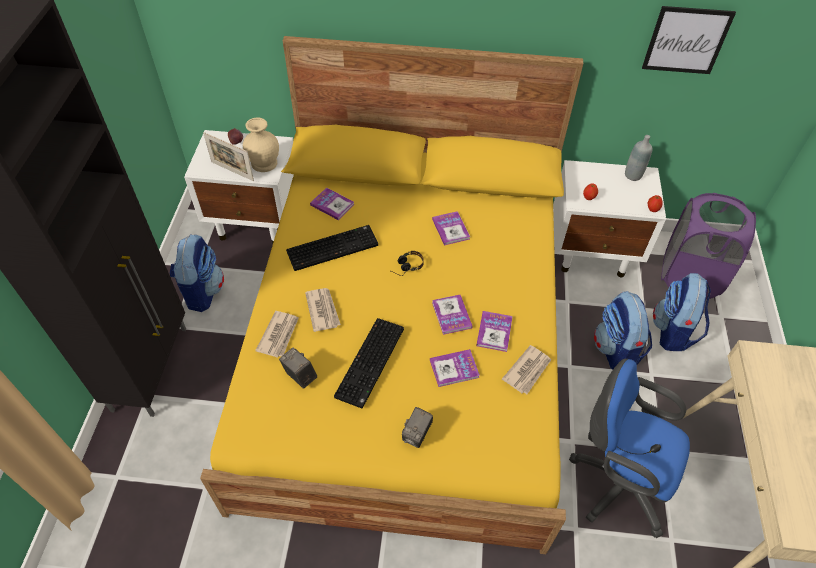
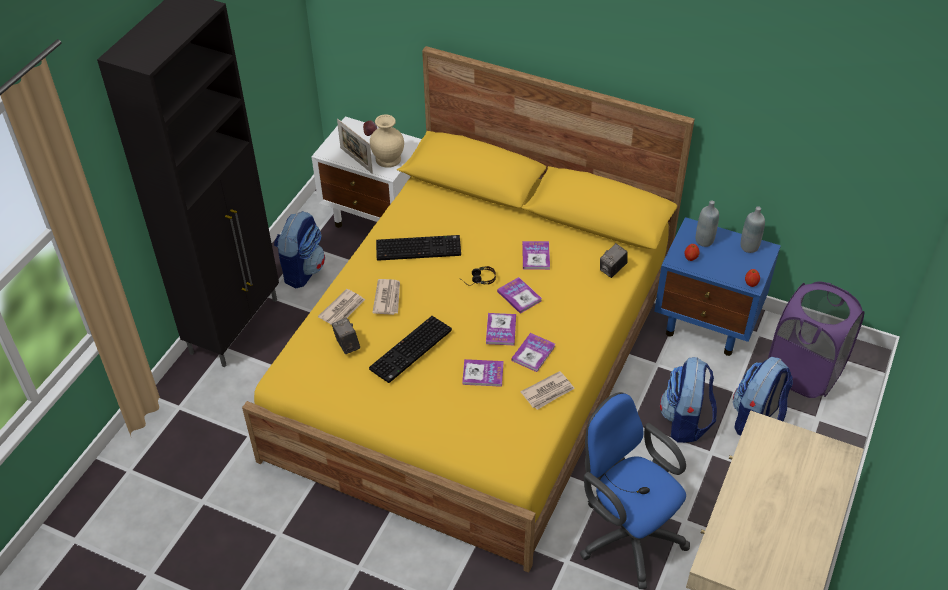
camera: 20 degrees right, 5 degrees down
(332, 204) = (434, 210): book -> book (519, 296)
(417, 434) = (427, 416): camera -> camera (612, 270)
(592, 178) = (704, 241): none -> grey bottle
(592, 252) = (708, 324): white nightstand -> blue nightstand
(686, 40) = (793, 120): picture -> none

